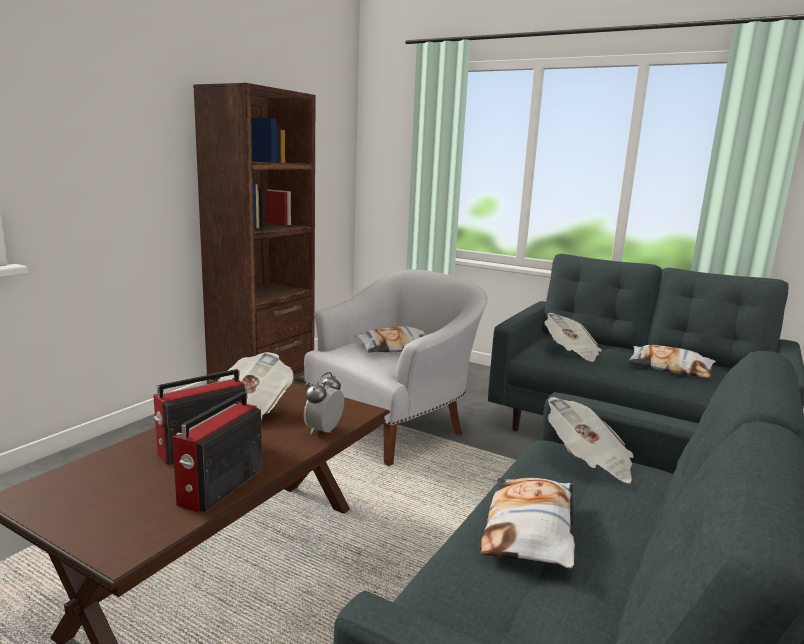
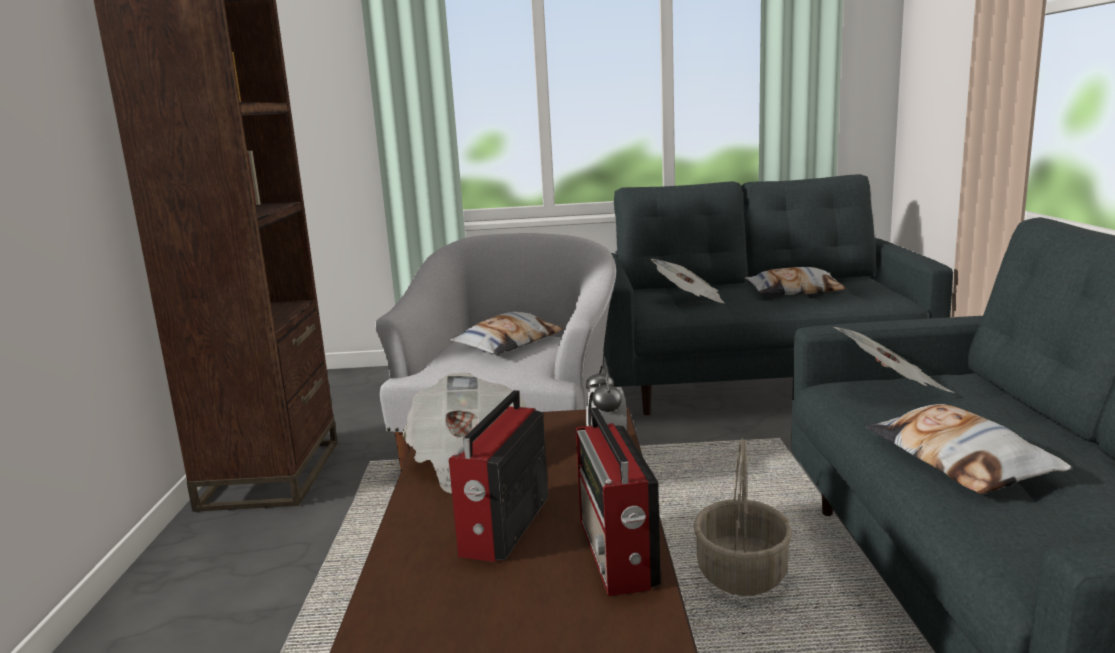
camera: 30 degrees left, 0 degrees up
(428, 556) = (741, 573): none -> basket

